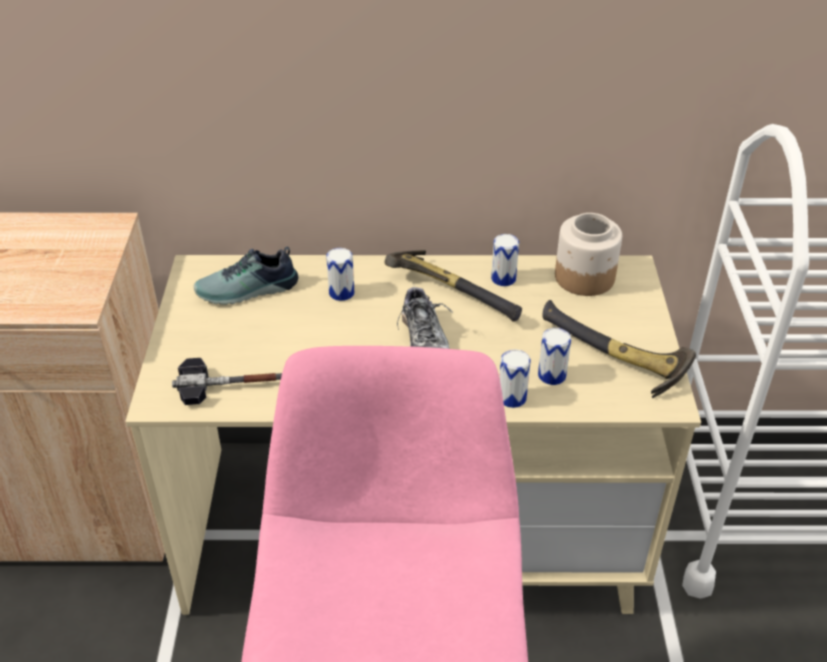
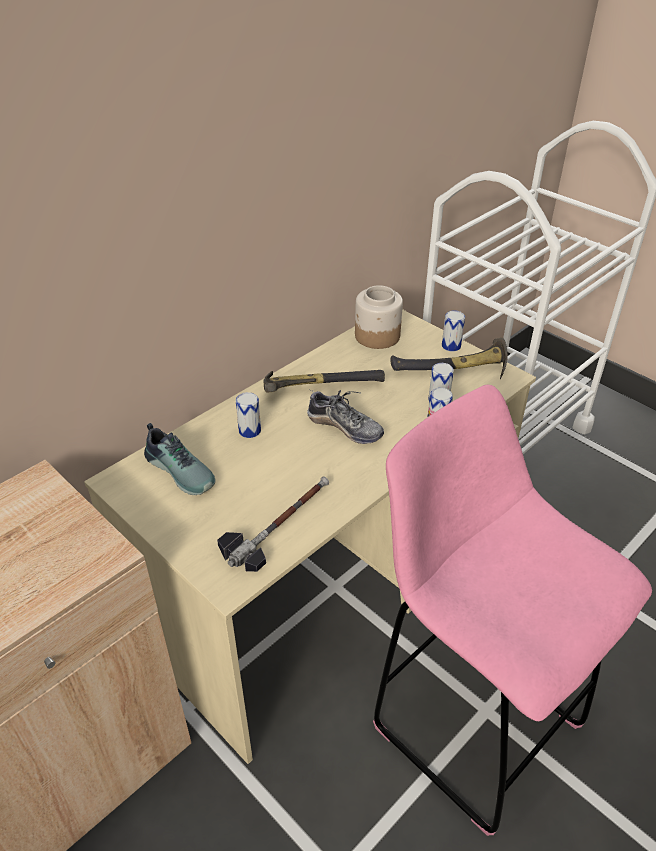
camera: 45 degrees left, 0 degrees up
(248, 291) = (182, 470): shoe -> shoe turned 75 degrees counterclockwise
(503, 278) = (335, 362): can -> can (451, 346)

